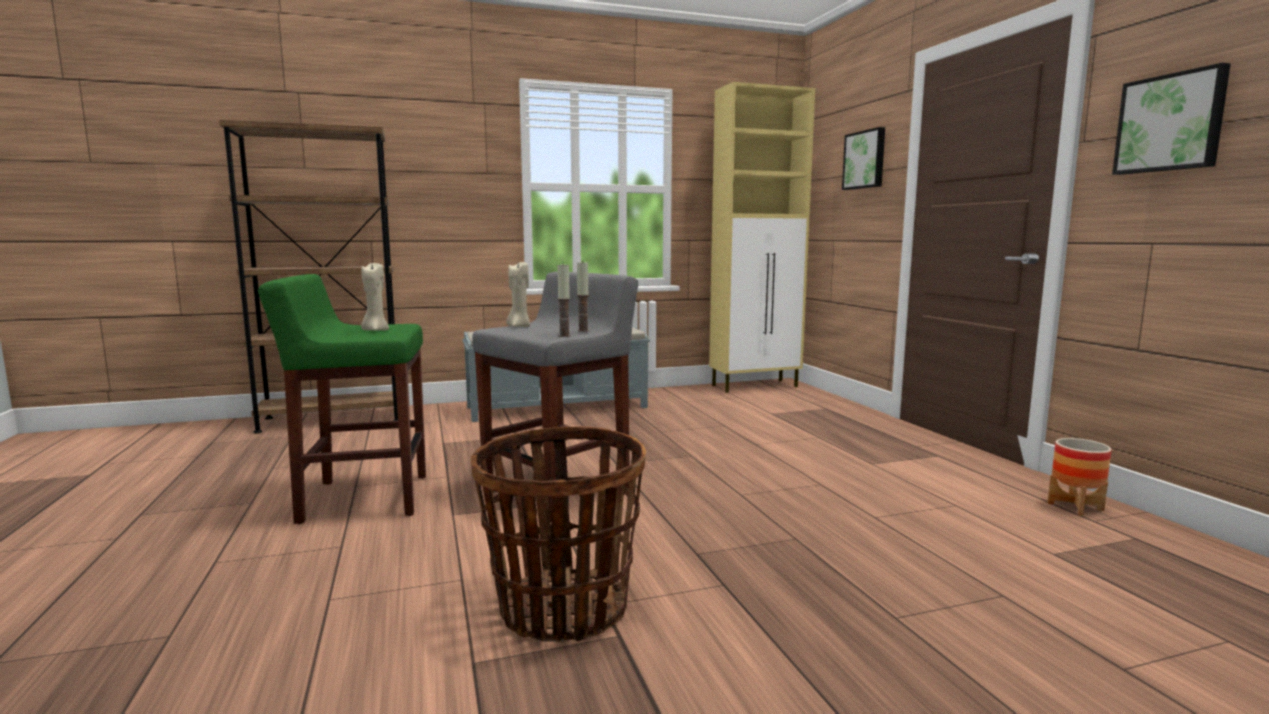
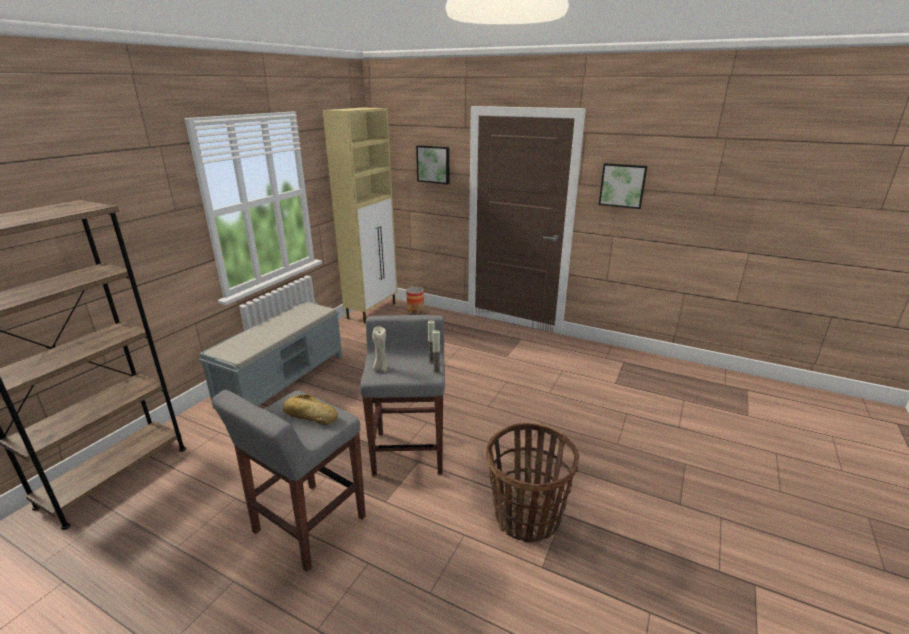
camera: 45 degrees left, 15 degrees up
(363, 498) = (308, 525): green stool -> grey stool
(375, 330) = (309, 416): beige candle -> bread
(1075, 506) = (593, 352): planter -> planter (415, 311)

